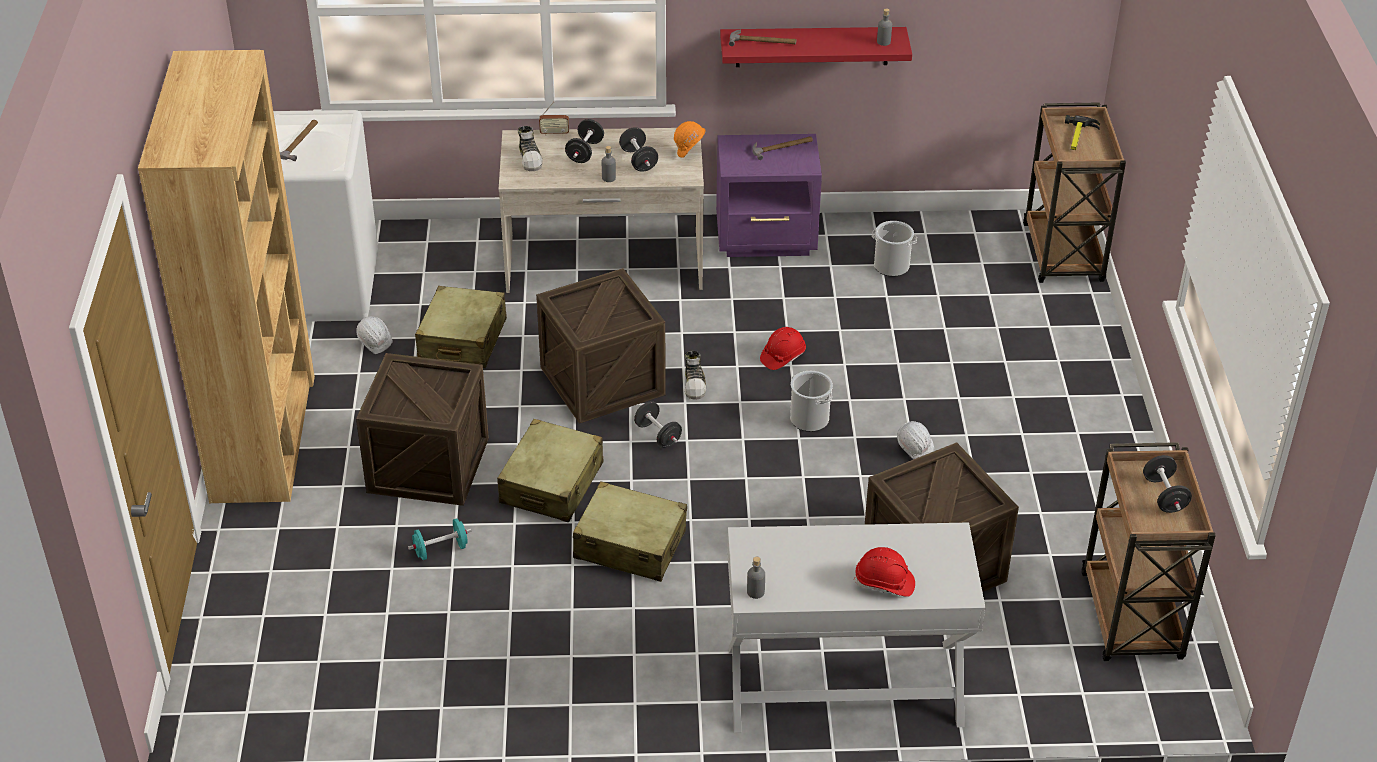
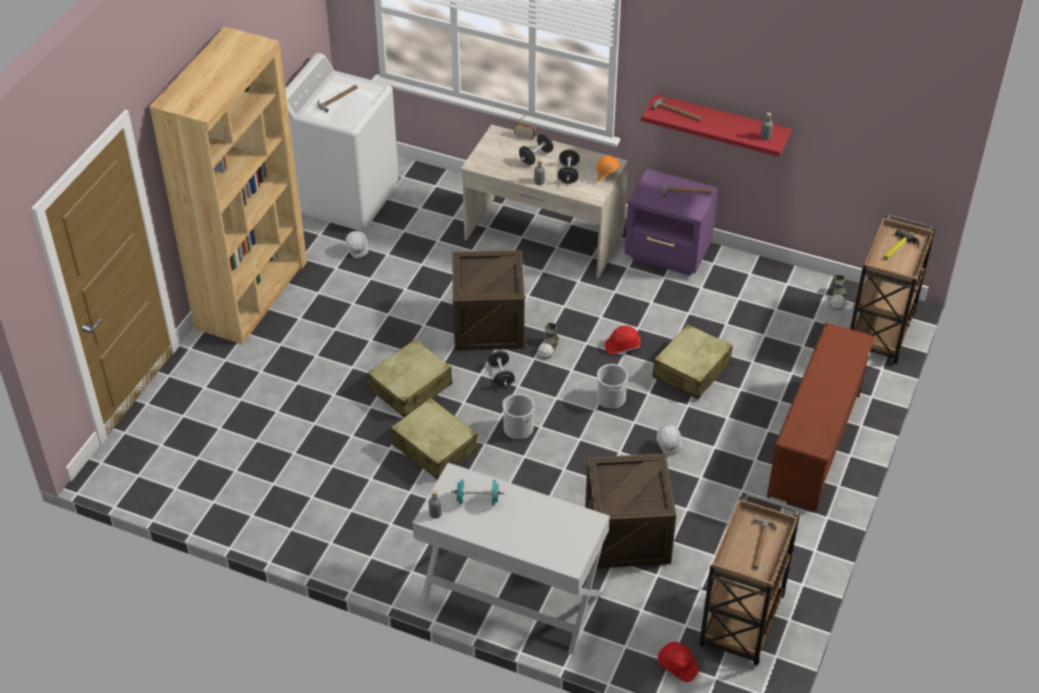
camera: 25 degrees right, 5 degrees up
(428, 465) = (341, 348): crate -> none
(441, 550) = (314, 409): turquoise dumbbell -> turquoise dumbbell (477, 500)
(462, 340) = (415, 266): beige suitcase -> beige suitcase (691, 371)
(530, 159) = (496, 151): shoe -> shoe (838, 299)
(884, 583) = (523, 538): red hard hat -> red hard hat (677, 666)
(891, 266) = (745, 302): bucket -> bucket (518, 429)
(1078, 396) = (816, 445): none -> brown shoe rack
(1164, 496) = (760, 545): black dumbbell -> hammer

